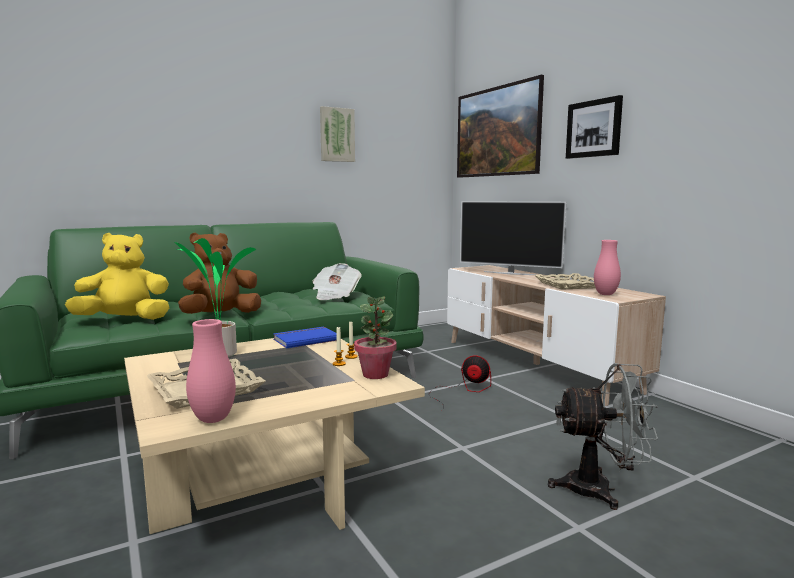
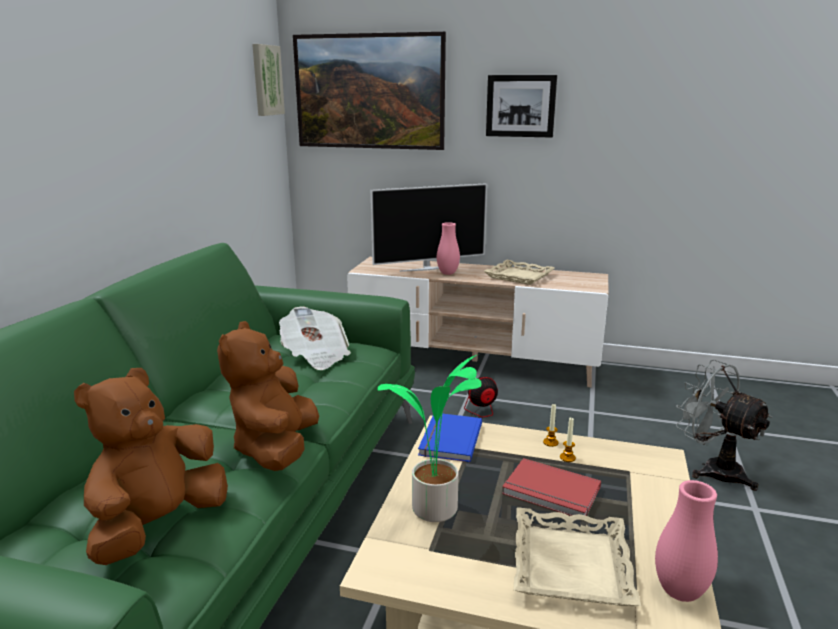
camera: 45 degrees left, 10 degrees up
(125, 320) = (158, 526): yellow plush toy -> brown plush toy
(284, 369) = (551, 492): none -> red book
(336, 135) = (180, 100): picture -> picture (266, 80)
(375, 374) = (624, 455): potted plant -> none
(600, 489) = (713, 469): grey fan -> grey fan turned 90 degrees counterclockwise
(605, 294) = (574, 283): pink vase -> pink vase (447, 273)

